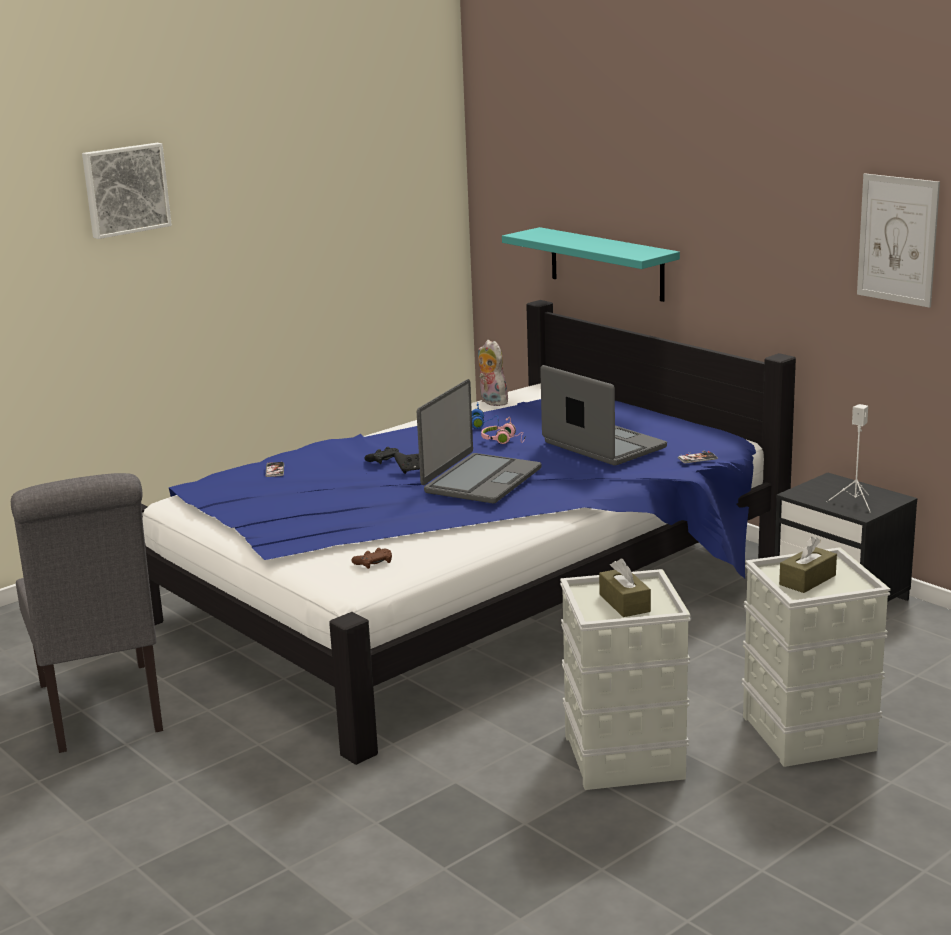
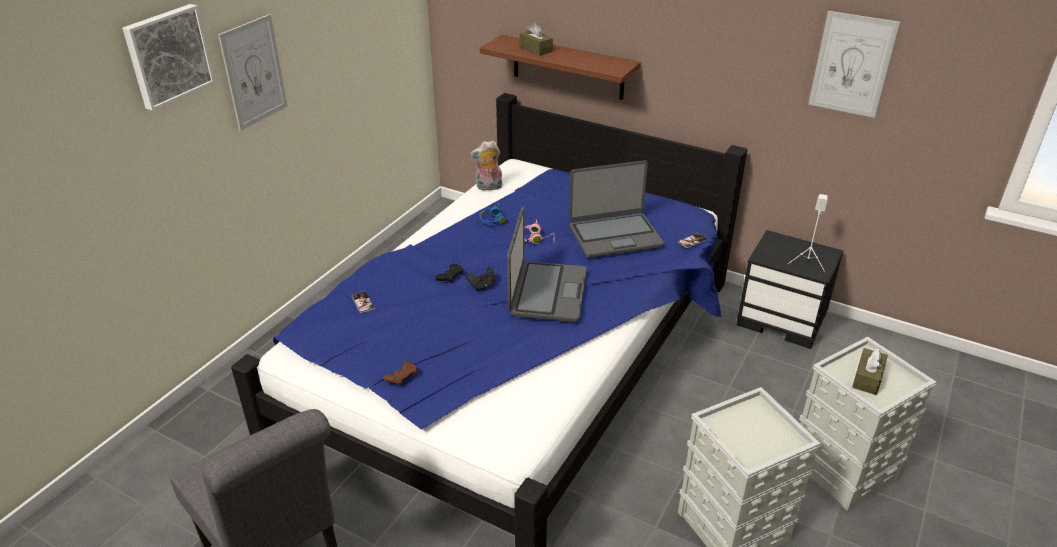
camera: 20 degrees left, 15 degrees up
(221, 227) = (254, 72): none -> picture
(373, 563) = (515, 412): brown game controller -> brown game controller (401, 376)
(491, 402) = (488, 187): plush toy -> plush toy turned 45 degrees counterclockwise
(603, 446) = (615, 236): laptop -> laptop turned 135 degrees clockwise
(606, 264) = (568, 67): turquoise shelf -> brown shelf
(624, 603) = (756, 434): brown tissue box -> brown tissue box (535, 49)

